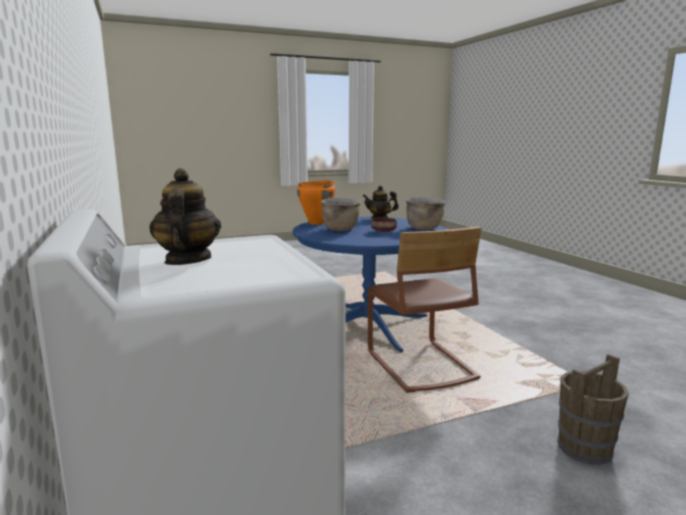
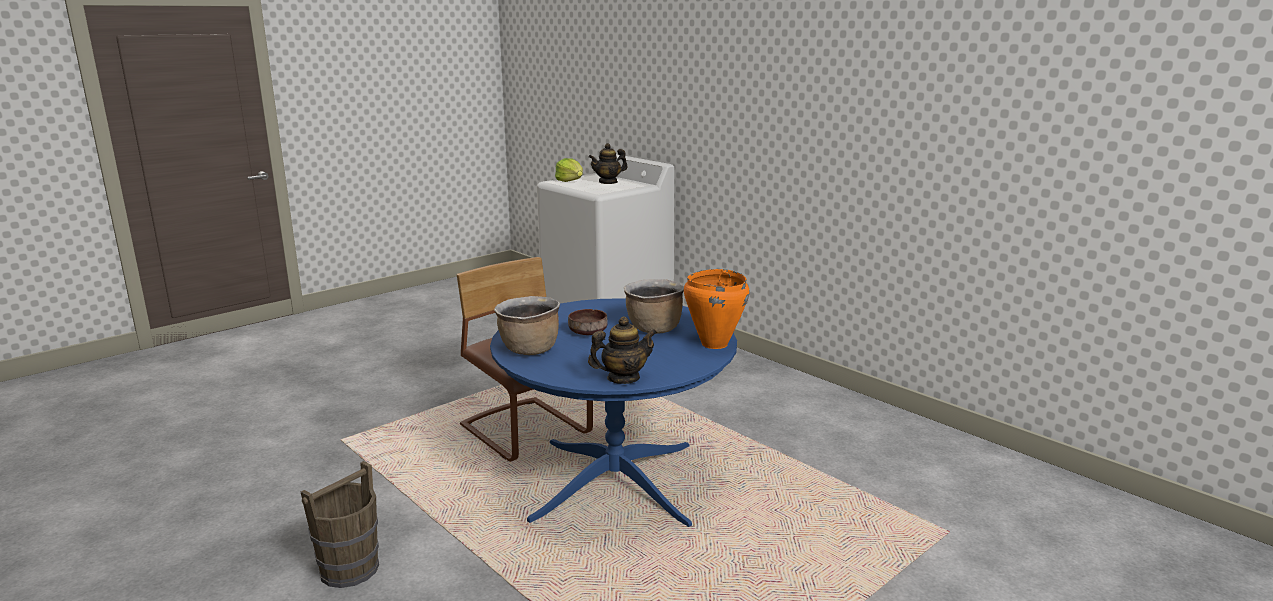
camera: 160 degrees right, 5 degrees up
(187, 260) = (608, 182): teapot -> teapot turned 90 degrees clockwise
(262, 271) = (570, 181): none -> lettuce
(585, 448) = (392, 387): brown bucket -> brown bucket (348, 569)

